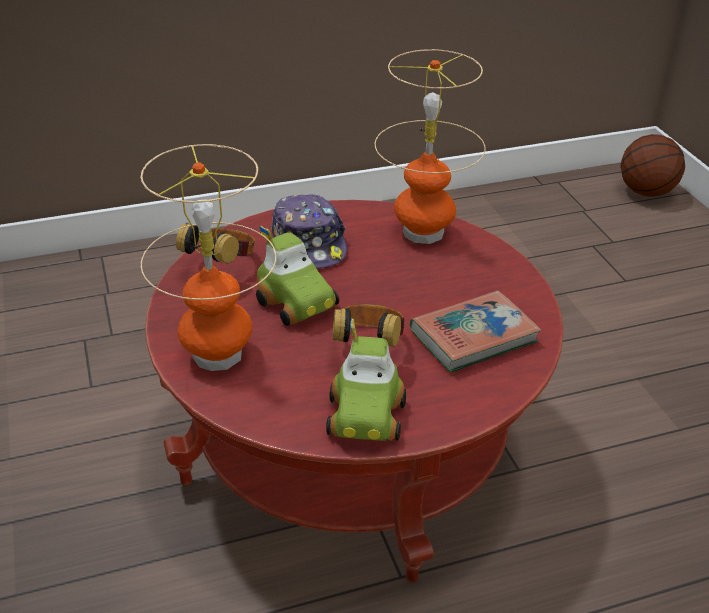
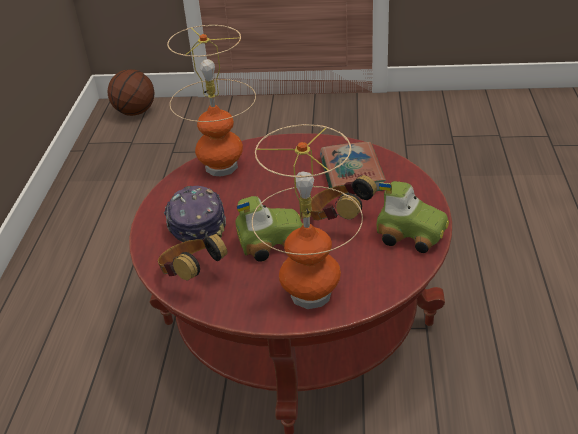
camera: 65 degrees left, 0 degrees up
(309, 243) = (196, 222): cap -> cap turned 105 degrees counterclockwise

